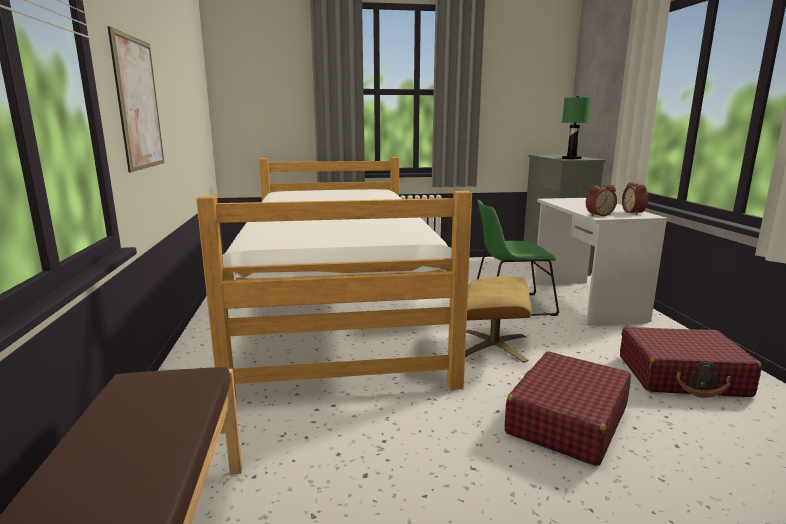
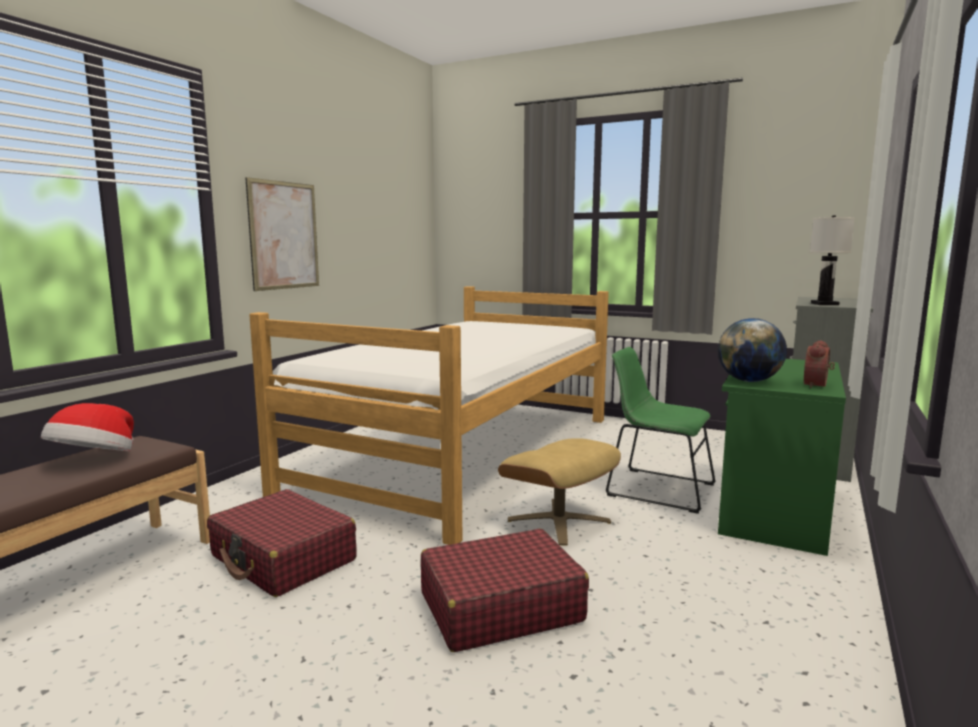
camera: 35 degrees right, 5 degrees down
(135, 419) = (94, 460): none -> hat
(571, 158) = (824, 304): green table lamp -> white table lamp
(584, 301) = (773, 508): white desk -> green desk
(598, 214) = (749, 381): alarm clock -> globe
(682, 376) = (736, 623): red suitcase -> red suitcase (283, 558)

